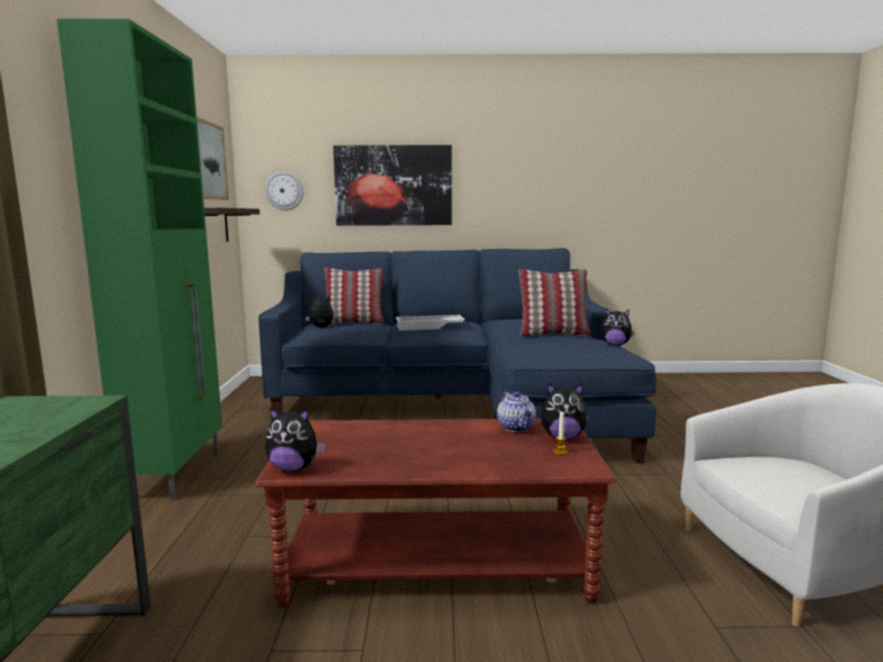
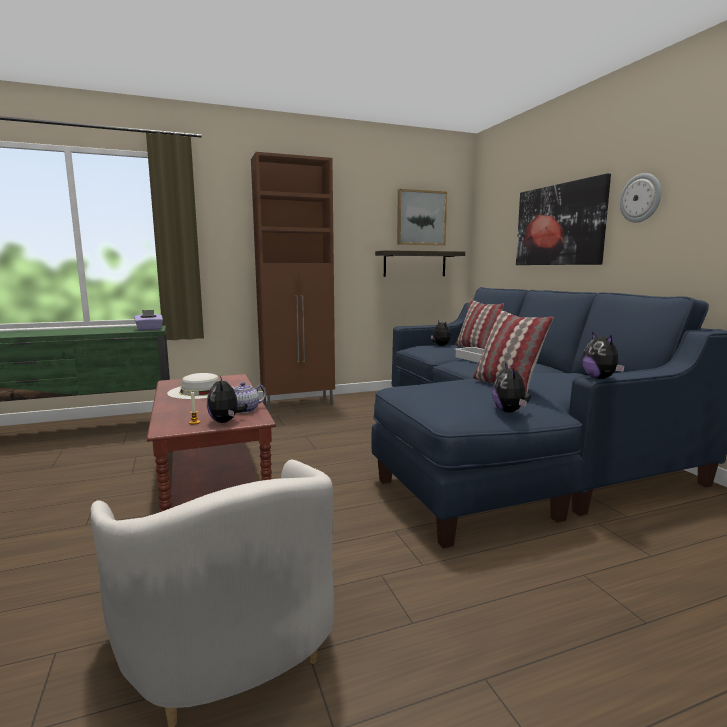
camera: 70 degrees right, 0 degrees up
(73, 405) = (149, 329): none -> purple tissue box
(177, 473) = (299, 403): green cabinet -> brown cabinet
(284, 191) = (493, 236): wall clock -> wall clock (641, 198)
(294, 468) = (172, 382): plush toy -> plush toy (600, 378)
(389, 448) = (201, 391): none -> white hat

